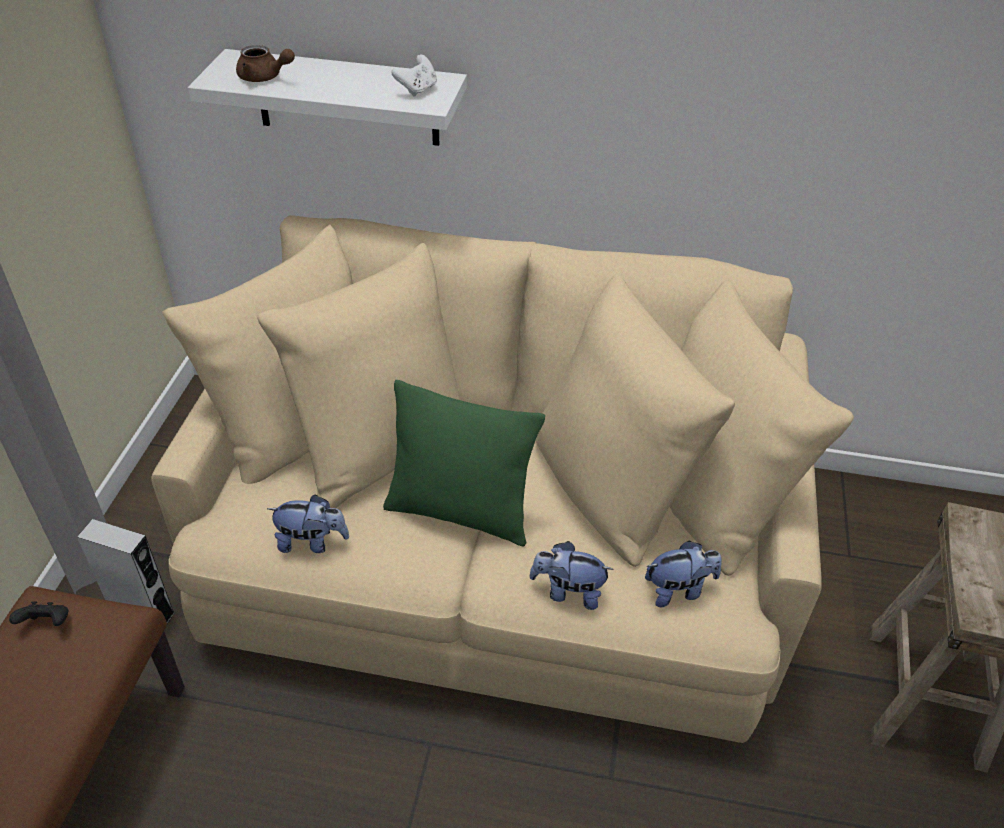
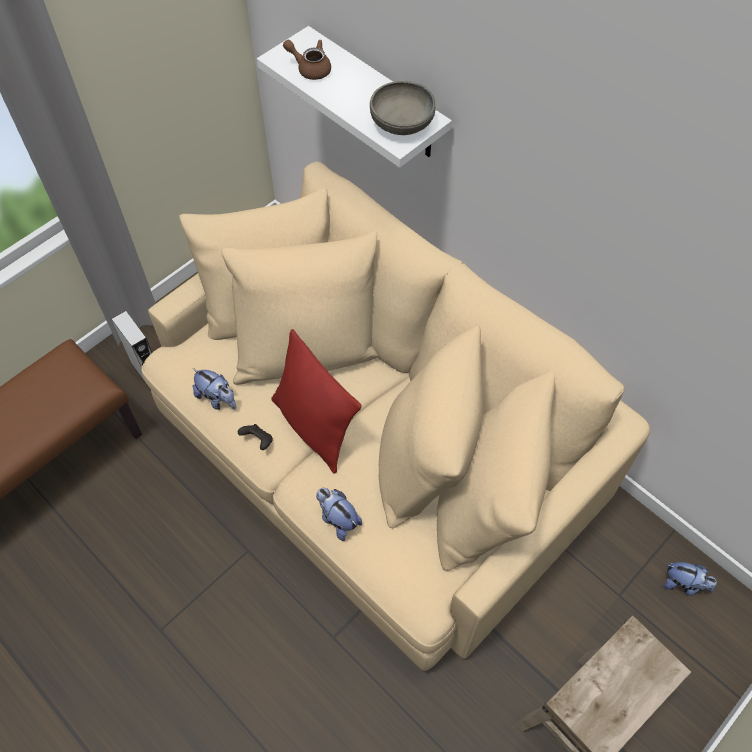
camera: 35 degrees right, 15 degrees up
(47, 624) = (61, 370): black game controller -> black game controller (258, 441)
(264, 78) = (310, 68): brown teapot -> brown teapot turned 150 degrees clockwise
(417, 90) = (402, 123): white game controller -> grey bowl
(460, 512) = (314, 427): green pillow -> red pillow
(678, 590) = (405, 559): plush toy -> plush toy (683, 584)

